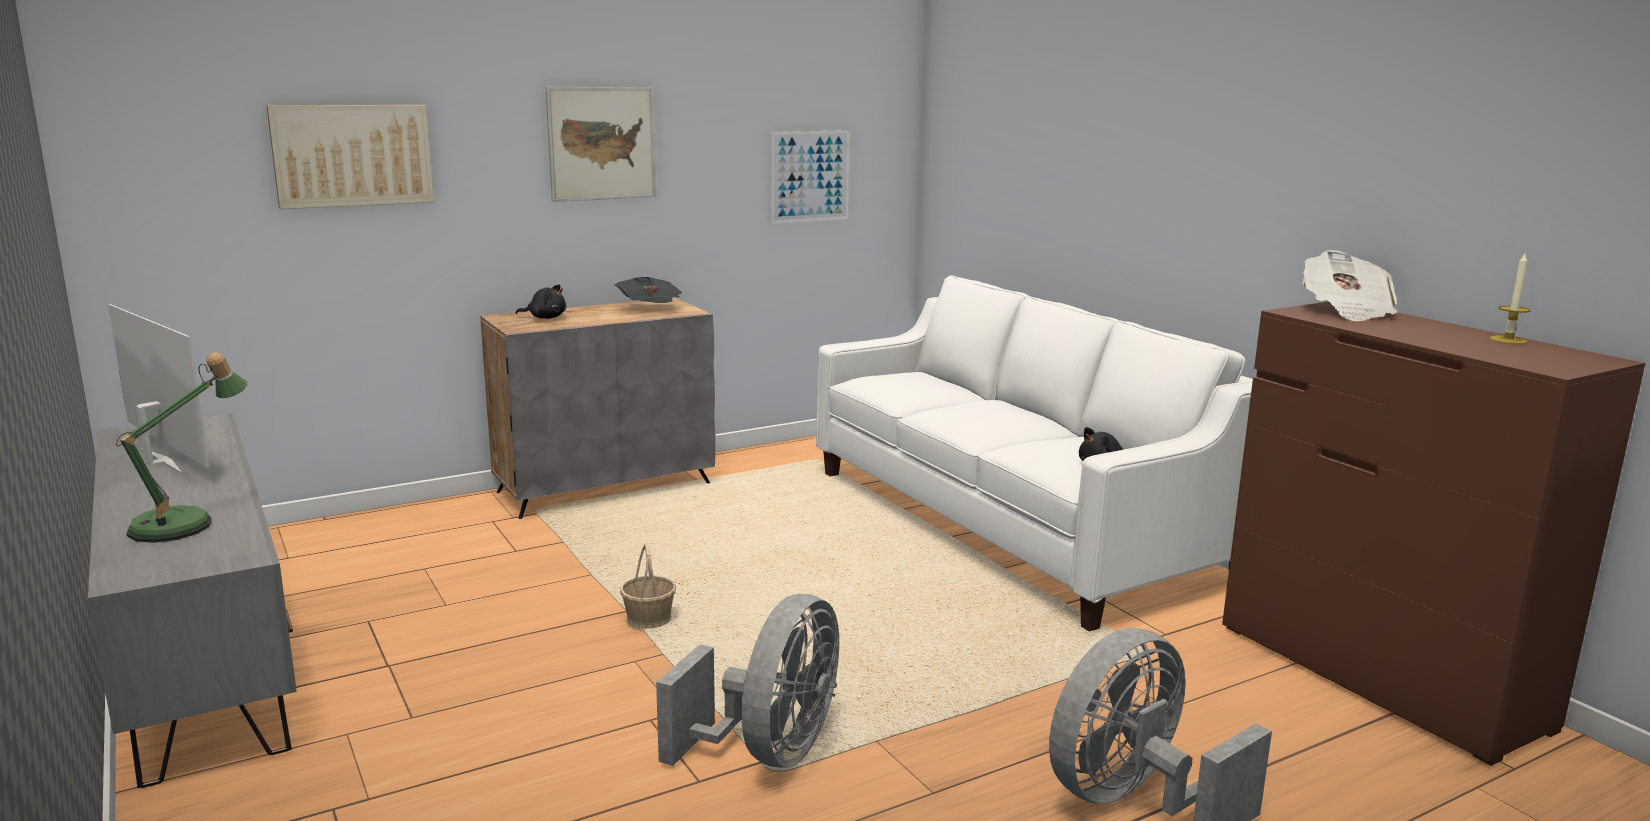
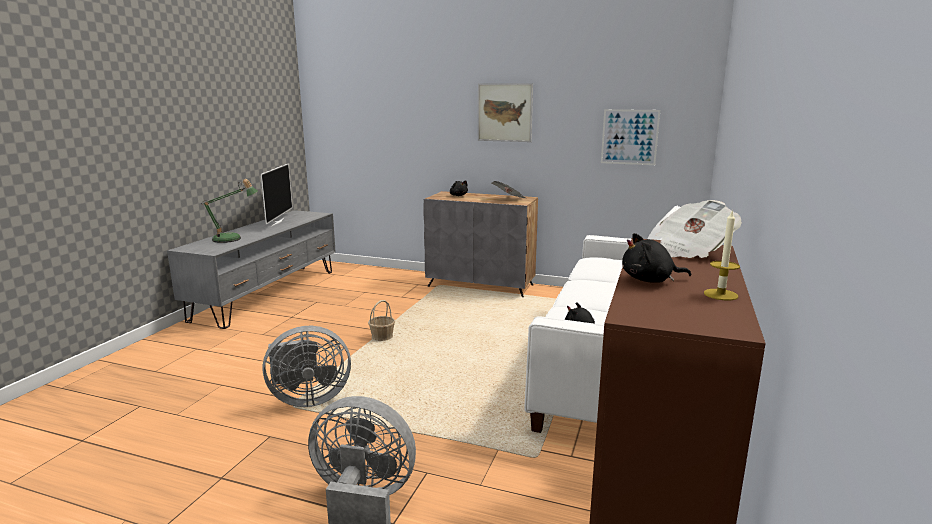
camera: 50 degrees right, 0 degrees up
(352, 155) = (396, 113): picture -> none
(1444, 342) = (650, 280): none -> black plush toy

